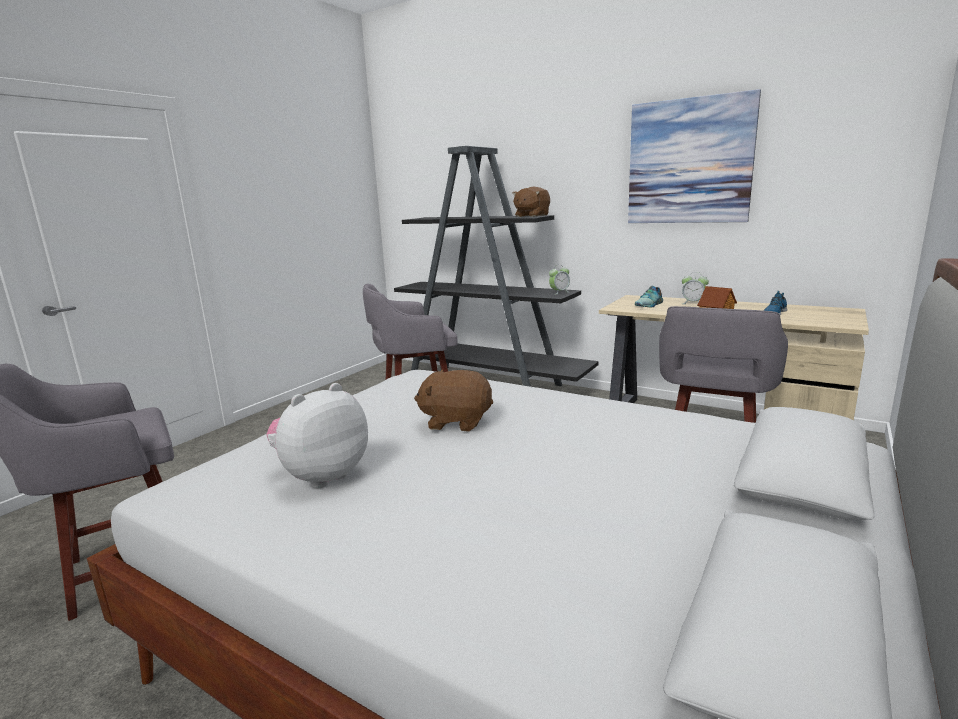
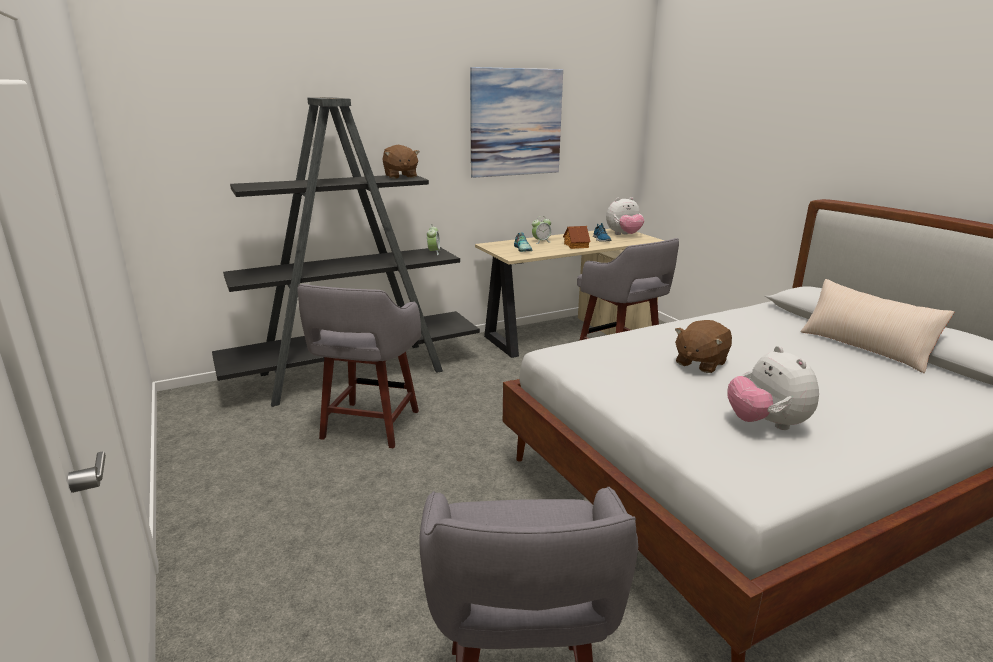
camera: 60 degrees left, 5 degrees up
(702, 518) = (864, 348): none -> beige pillow
(826, 315) = (624, 235): none -> plush toy

